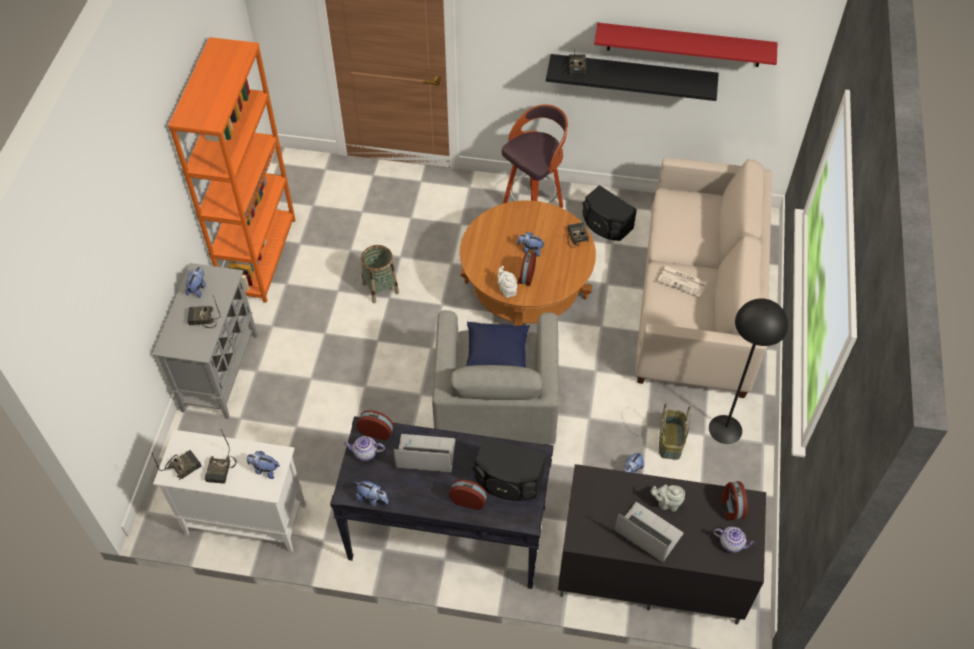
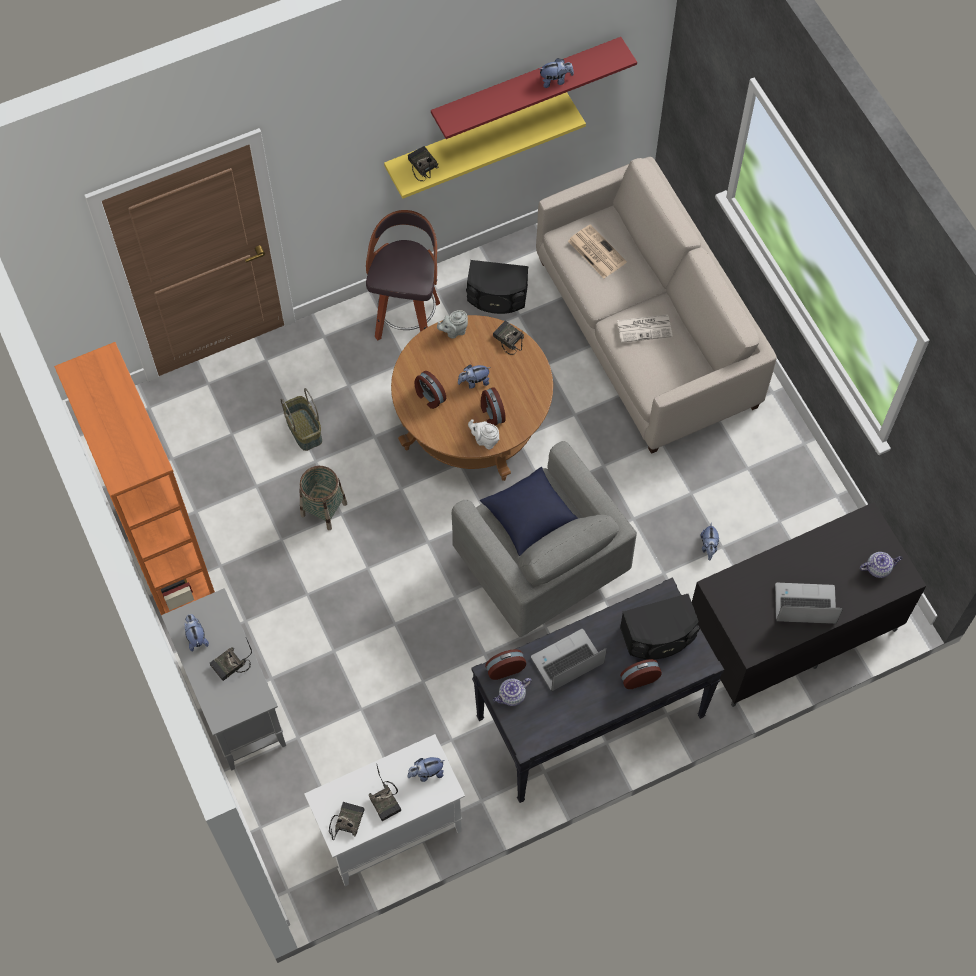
camera: 35 degrees left, 10 degrees up
(372, 499) = (554, 734): plush toy -> plush toy (555, 80)
(632, 75) = (476, 138): black shelf -> yellow shelf
(666, 503) = (800, 566): grey teapot -> grey teapot (454, 331)
(671, 441) = (723, 494): basket -> basket (305, 430)
(685, 215) = (596, 251): none -> newspaper
(725, 429) = (763, 451): black floor lamp -> none
(731, 507) = (855, 535): alarm clock -> alarm clock (429, 396)

